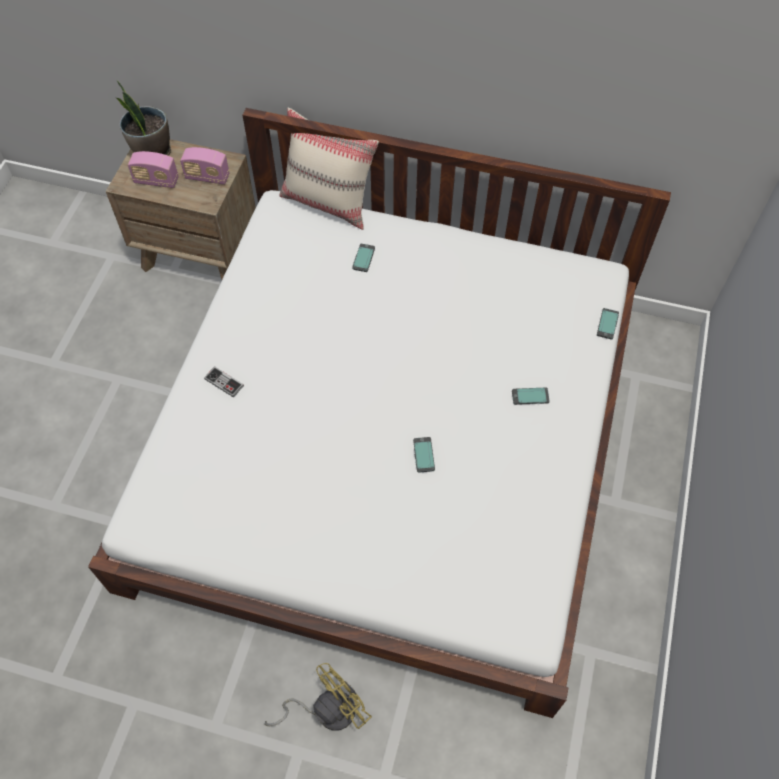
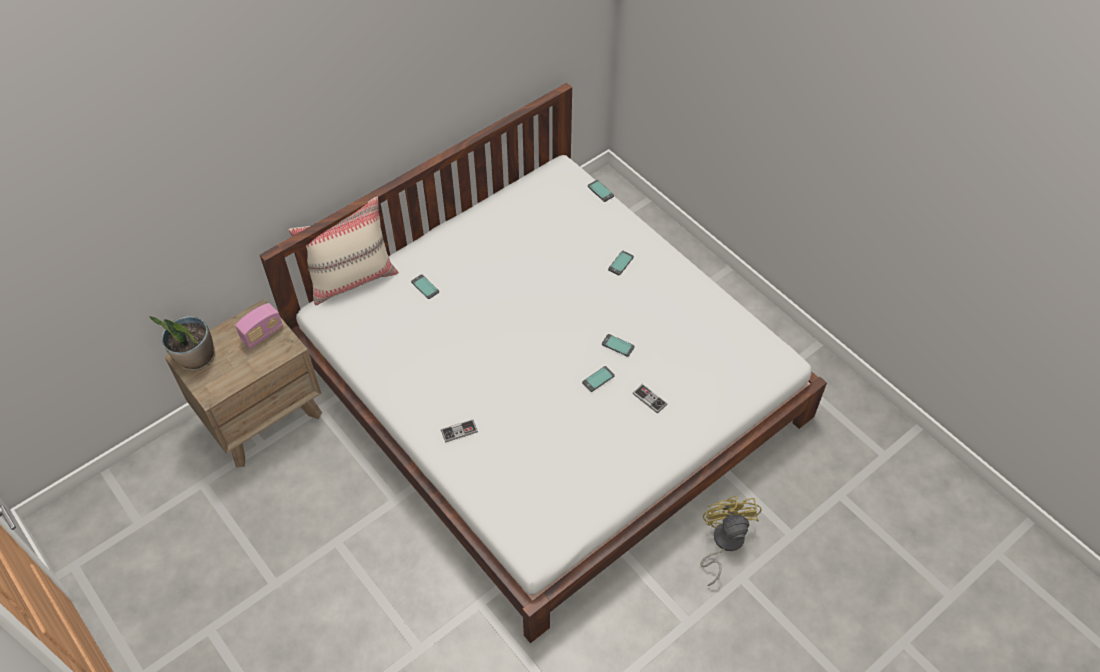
camera: 55 degrees left, 5 degrees down
(156, 181) = (231, 370): radio -> none
(368, 462) = (598, 379): none -> phone
(380, 523) = (649, 399): none -> game controller

